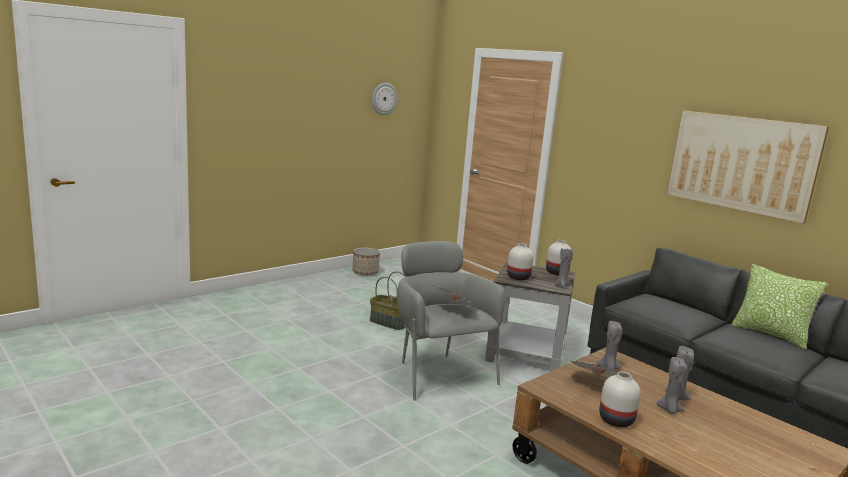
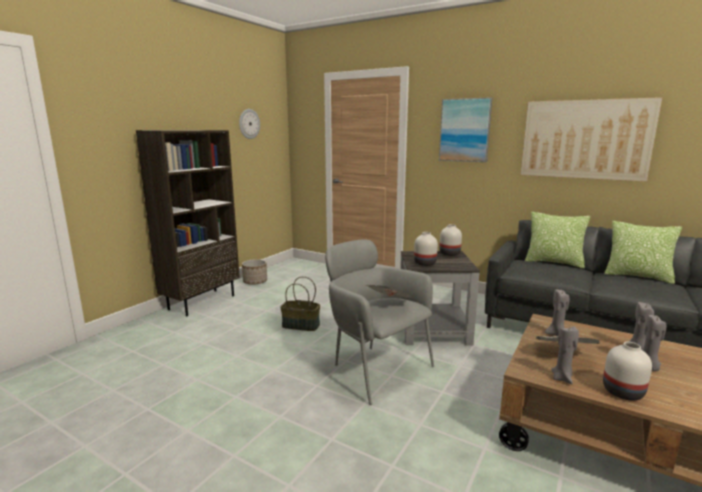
camera: 15 degrees left, 0 degrees up
(303, 283) = (202, 302): none -> brown bookcase
(562, 286) = (466, 264): grey candle -> grey candle (562, 378)
(614, 133) = (465, 130): none -> picture
(683, 303) = (553, 262): none -> pillow

